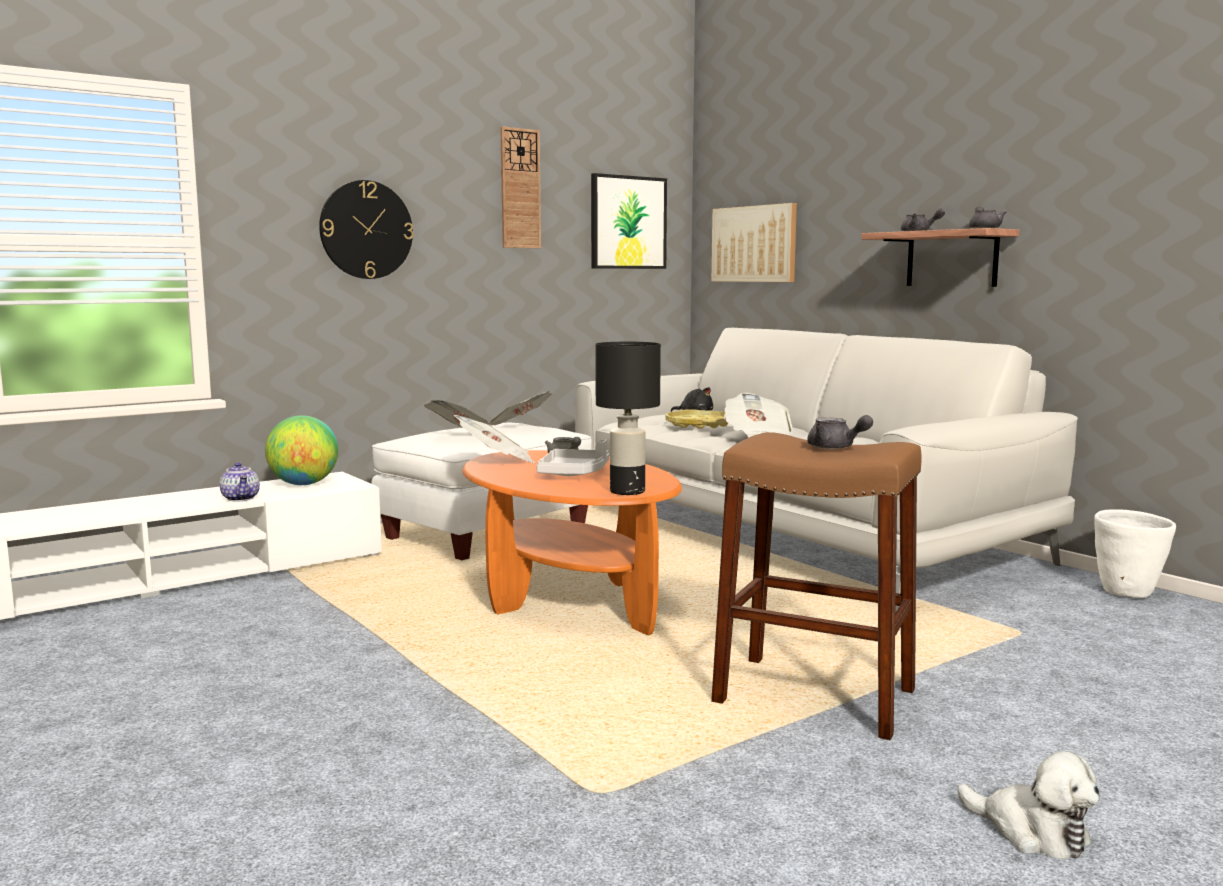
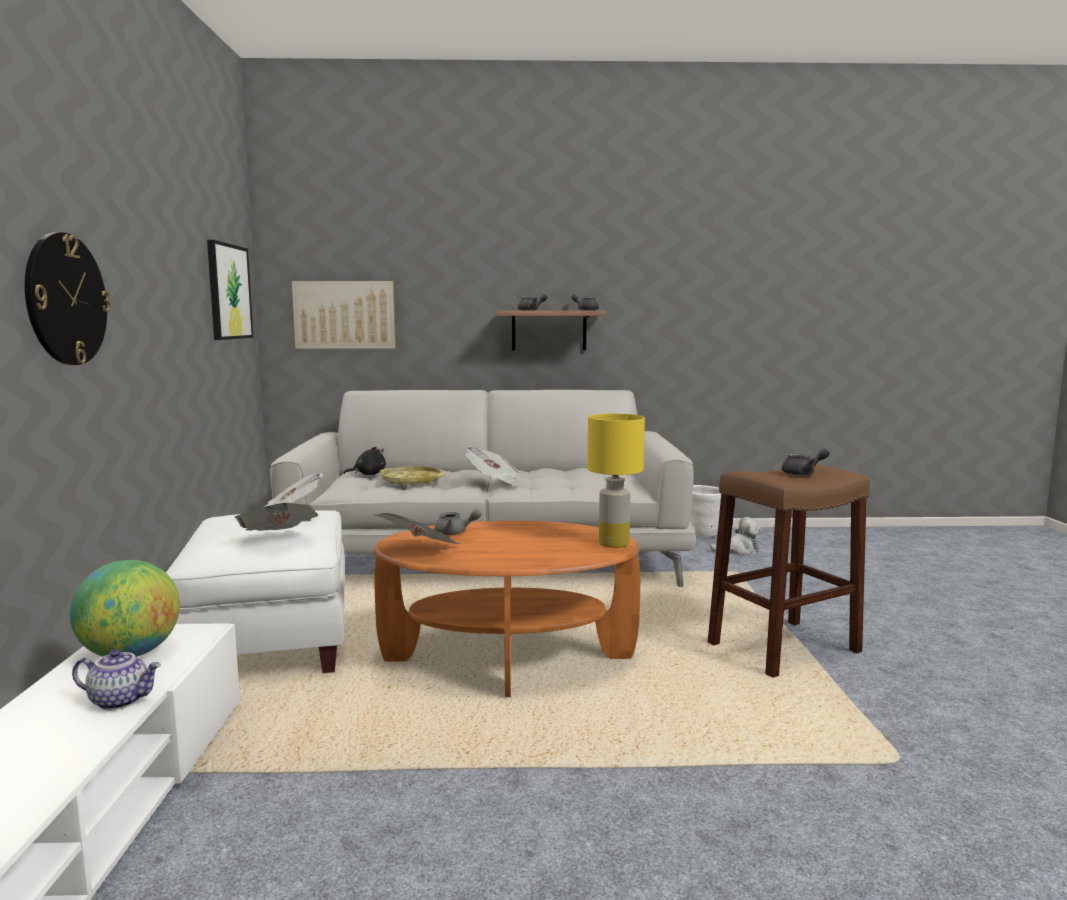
camera: 55 degrees left, 0 degrees up
(520, 188) = (169, 252): wall clock -> none
(574, 473) = (522, 542): grey tray -> none
(626, 492) = (614, 544): black table lamp -> yellow table lamp
(1031, 832) = (986, 662): plush toy -> plush toy (738, 551)

